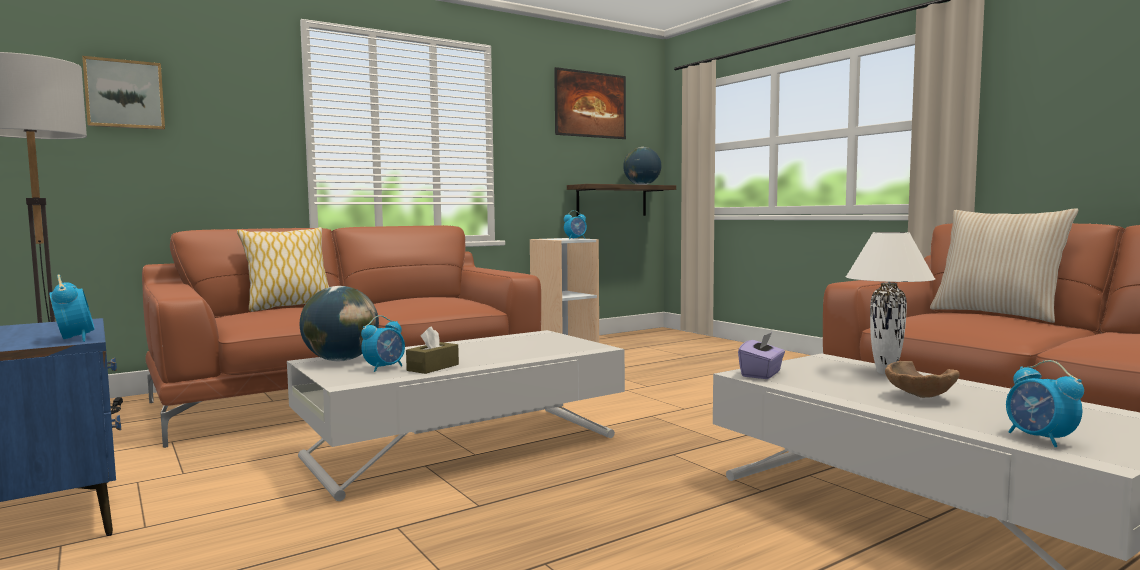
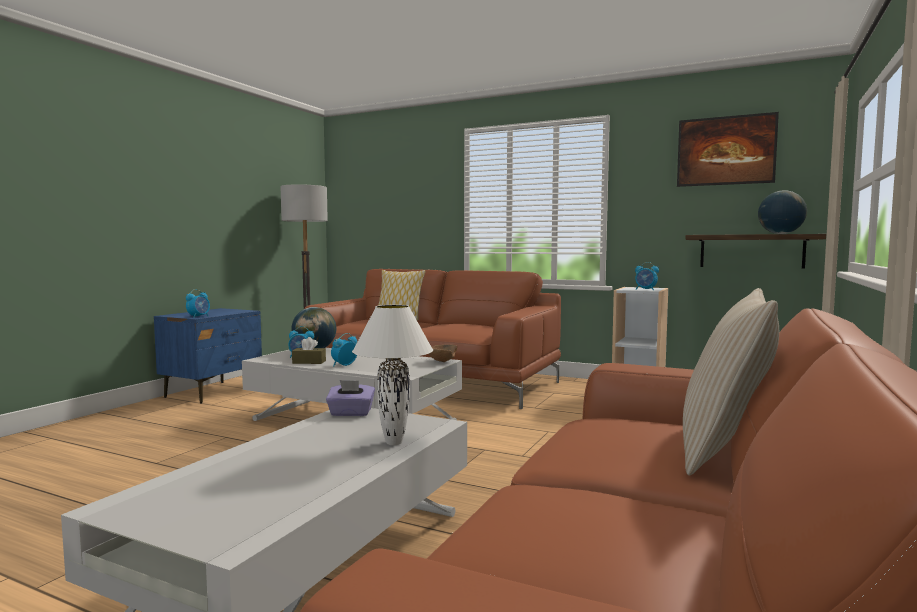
camera: 60 degrees right, 0 degrees up
(124, 94) = (378, 192): picture -> none
(918, 398) = (294, 455): brown bowl -> brown bowl (441, 361)
(1040, 439) = (167, 490): alarm clock -> alarm clock (344, 365)

